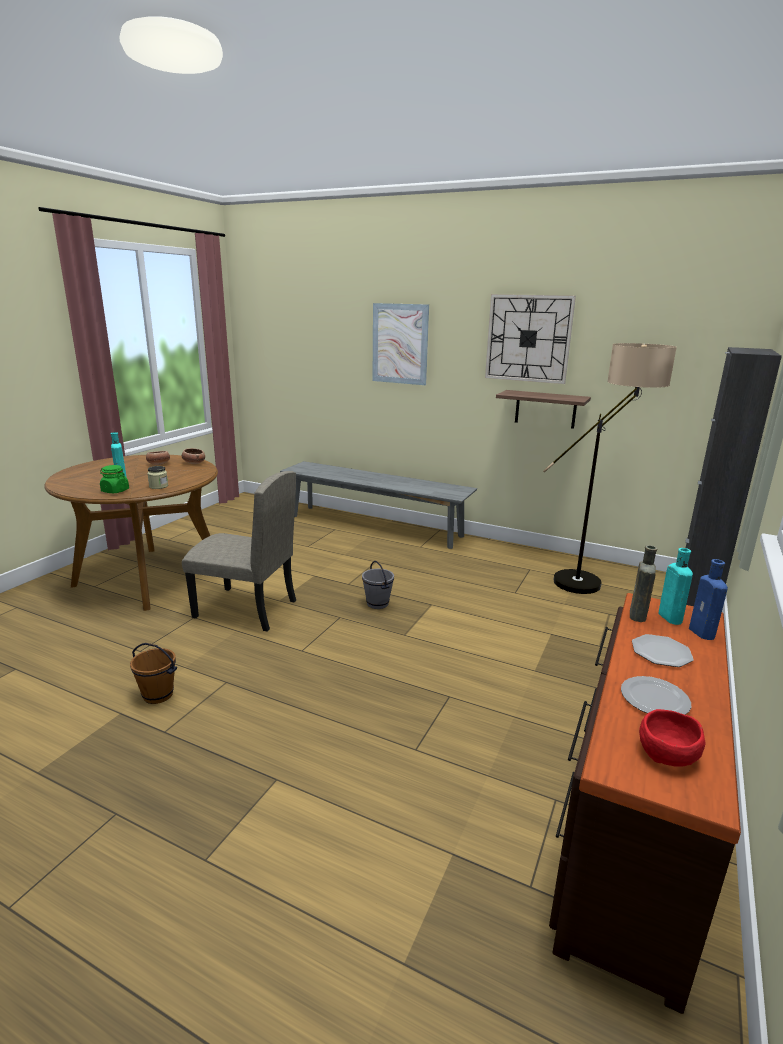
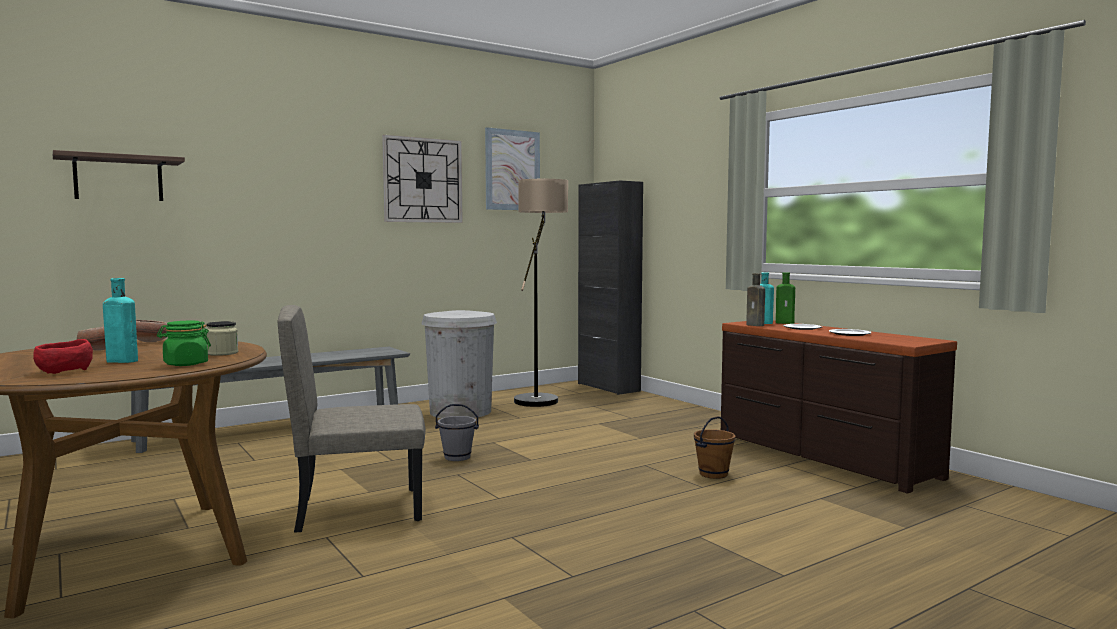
camera: 60 degrees left, 15 degrees down
(157, 695) = (492, 573): brown bucket -> brown bucket (714, 474)
(245, 609) = (359, 509): beige chair -> beige chair turned 150 degrees counterclockwise
(400, 344) = (274, 187): picture -> picture (512, 170)
(495, 564) = (460, 411): none -> white trash can
(545, 409) = (446, 249): shelf -> shelf (118, 179)
(666, 753) = (898, 338): red bowl -> red bowl (63, 371)
(703, 633) = (786, 323): blue bottle -> green bottle

